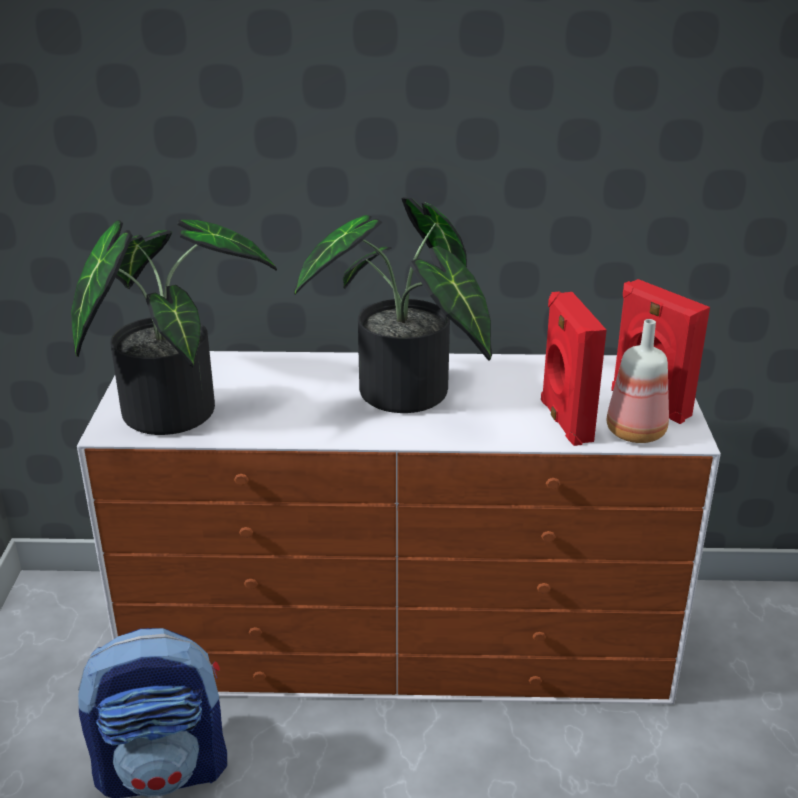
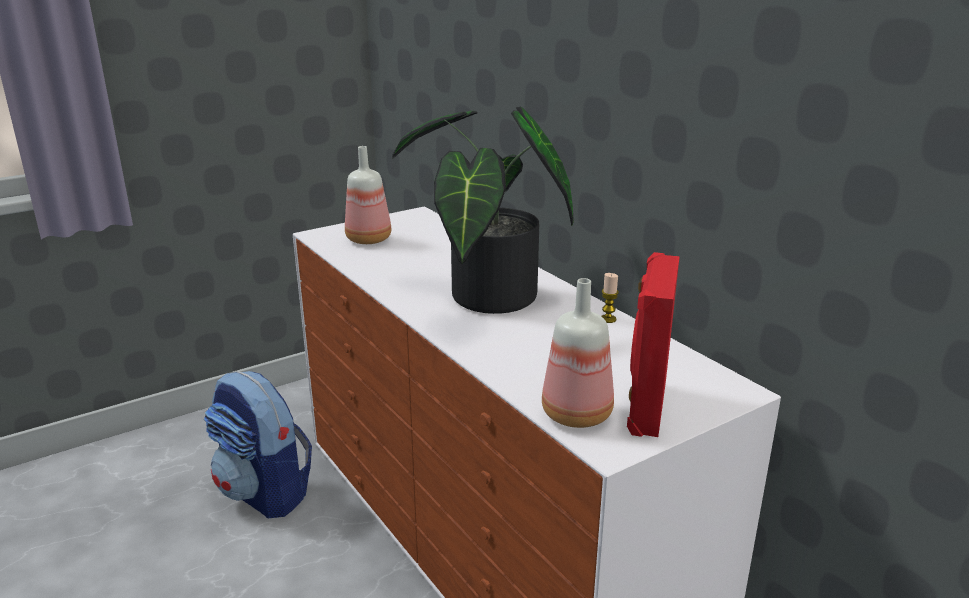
camera: 55 degrees right, 5 degrees down
(172, 407) = (369, 239): potted plant -> bottle
(504, 364) = (608, 319): none -> candle
(564, 421) = (545, 373): red speaker -> none

